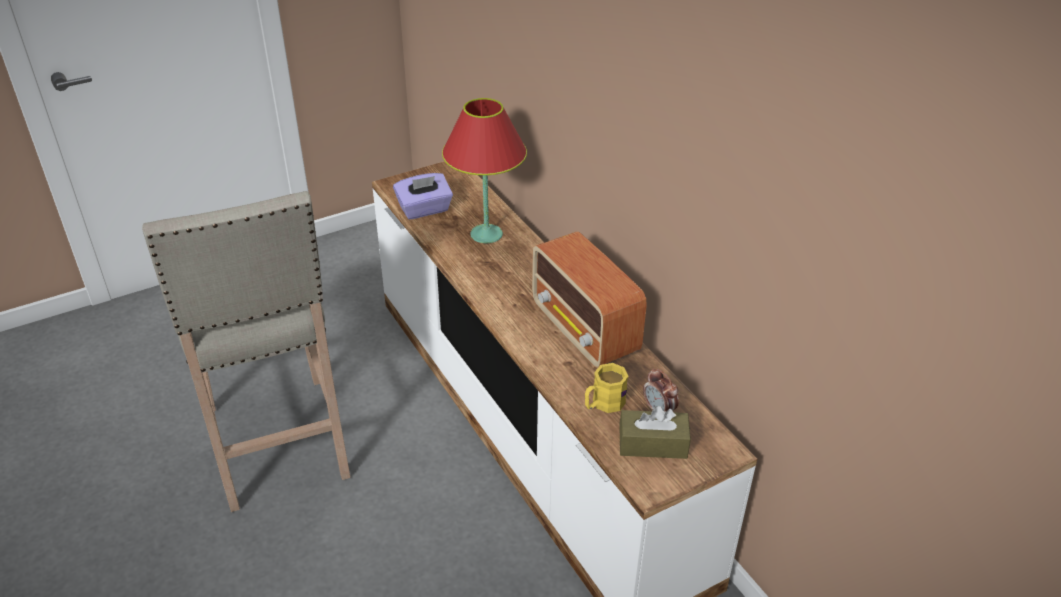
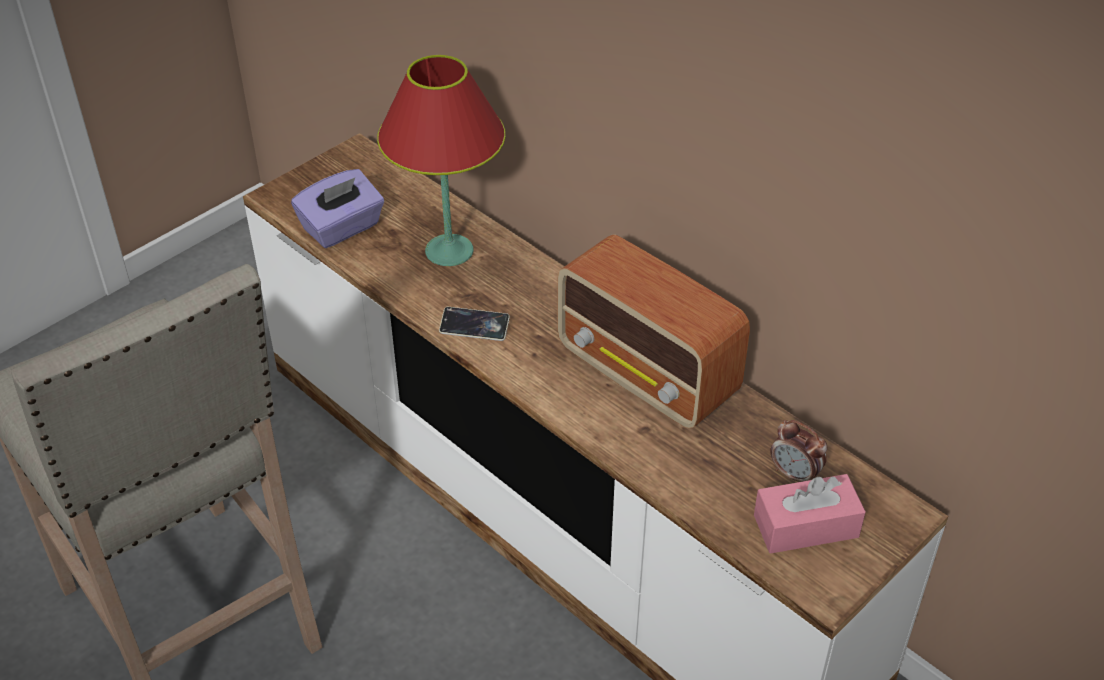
camera: 15 degrees left, 5 degrees up
(483, 281) = (474, 327): none -> phone
(603, 404) = (716, 481): yellow mug -> none
(652, 444) = (806, 526): brown tissue box -> pink tissue box

